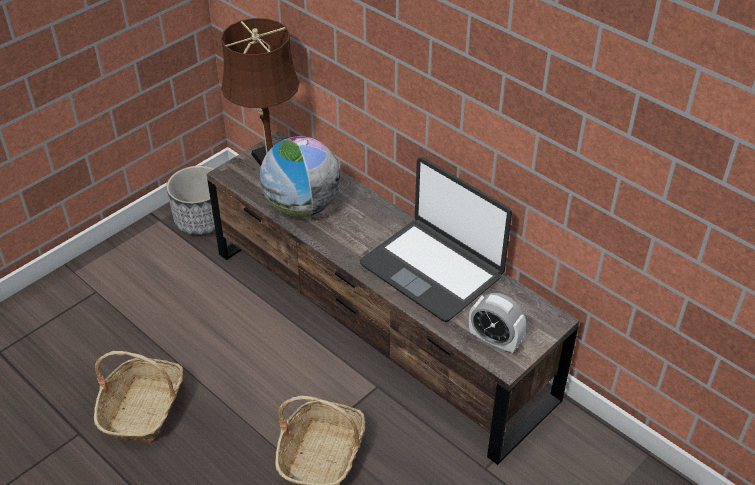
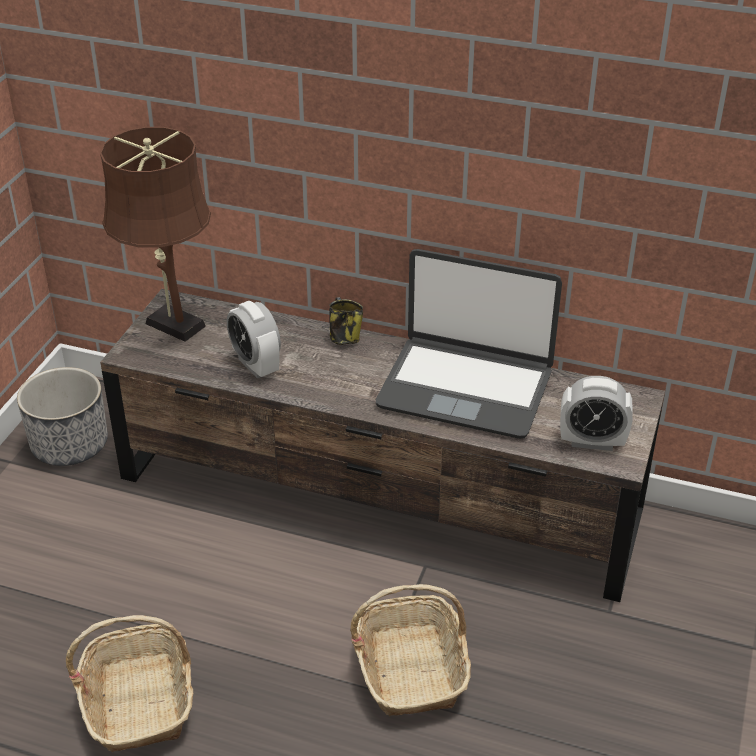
camera: 25 degrees left, 5 degrees down
(302, 207) = (256, 365): globe -> alarm clock
(374, 205) = (344, 338): none -> mug

